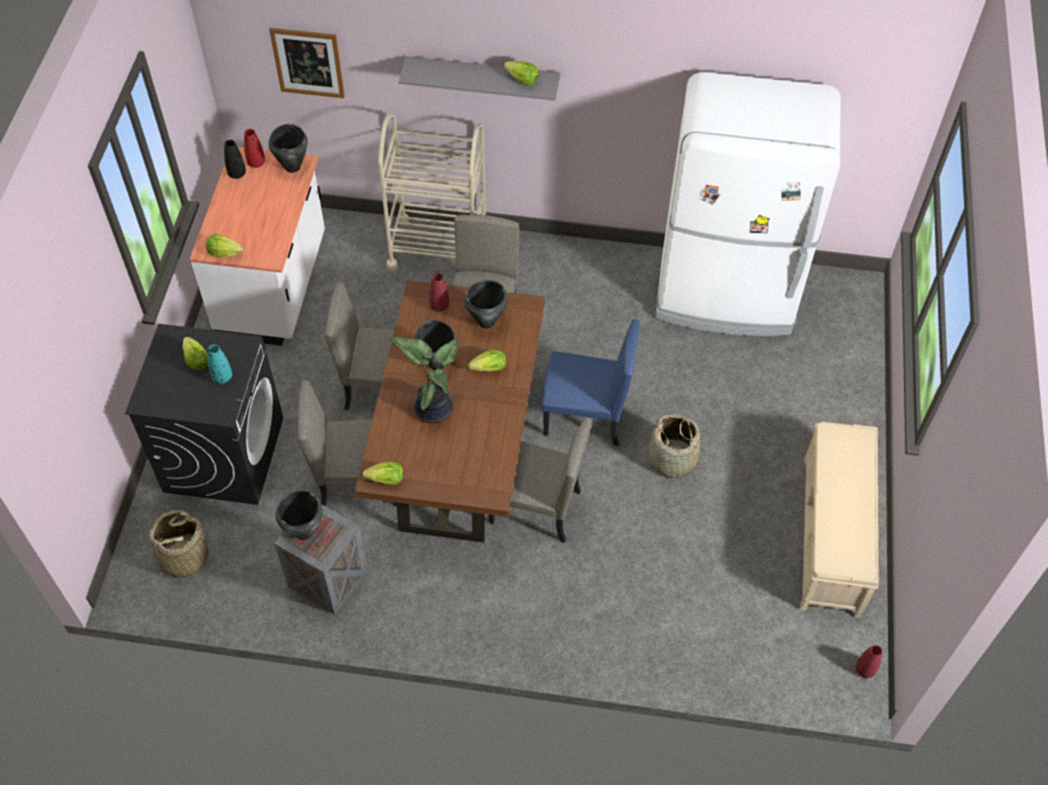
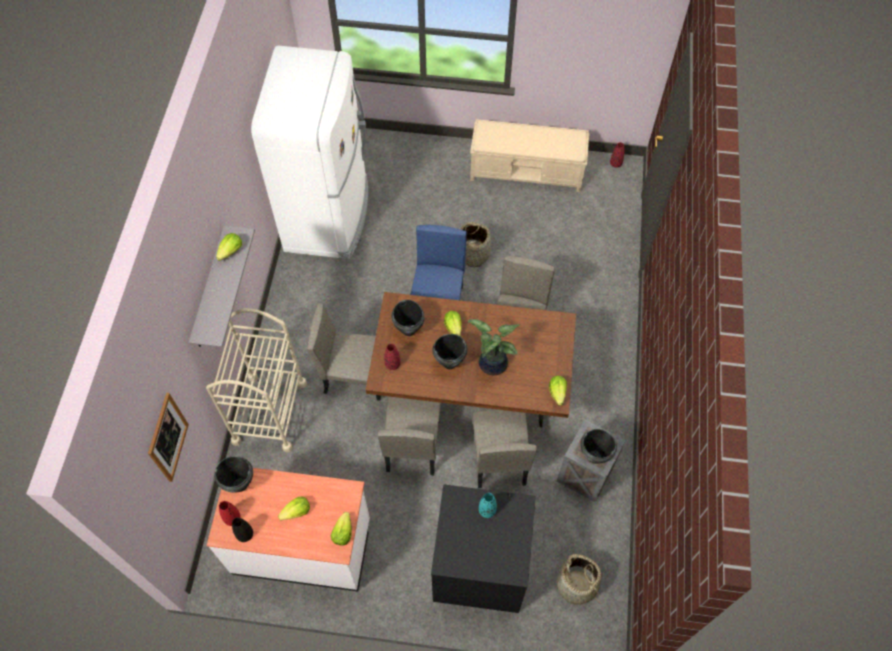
camera: 90 degrees left, 5 degrees up
(196, 360) = (470, 534): lettuce -> lettuce (297, 512)

